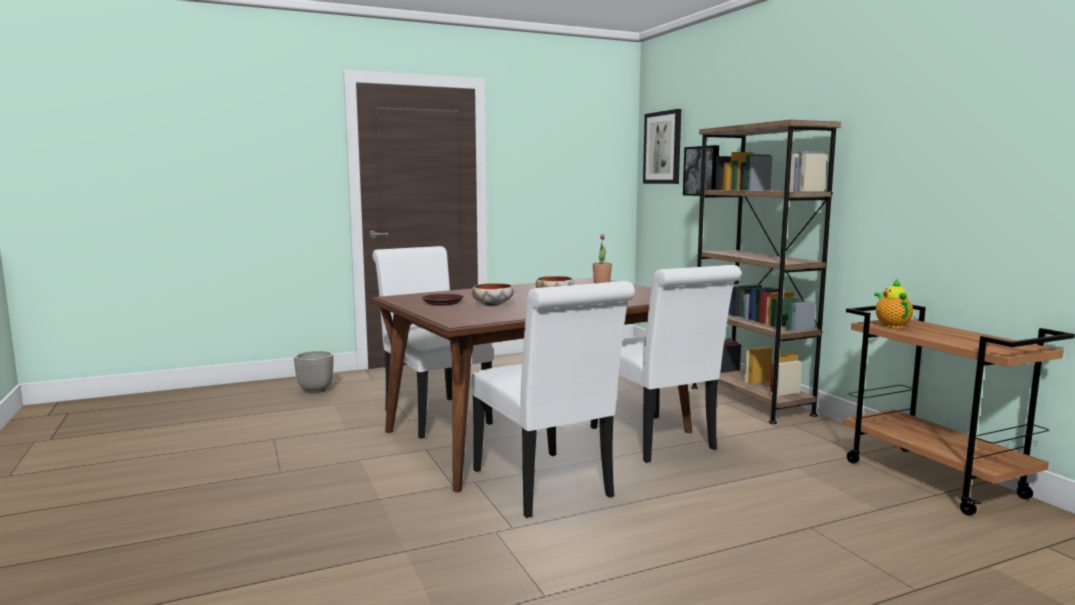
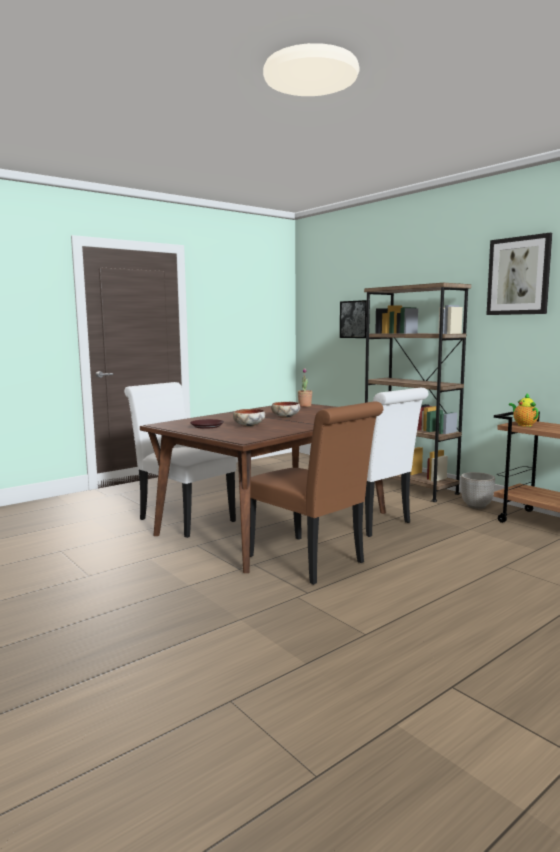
camera: 15 degrees left, 0 degrees up
(316, 390) = (65, 509): planter -> planter (476, 506)
(546, 487) = (311, 562): white chair -> brown chair
(663, 148) = (319, 301): picture -> picture (519, 276)

